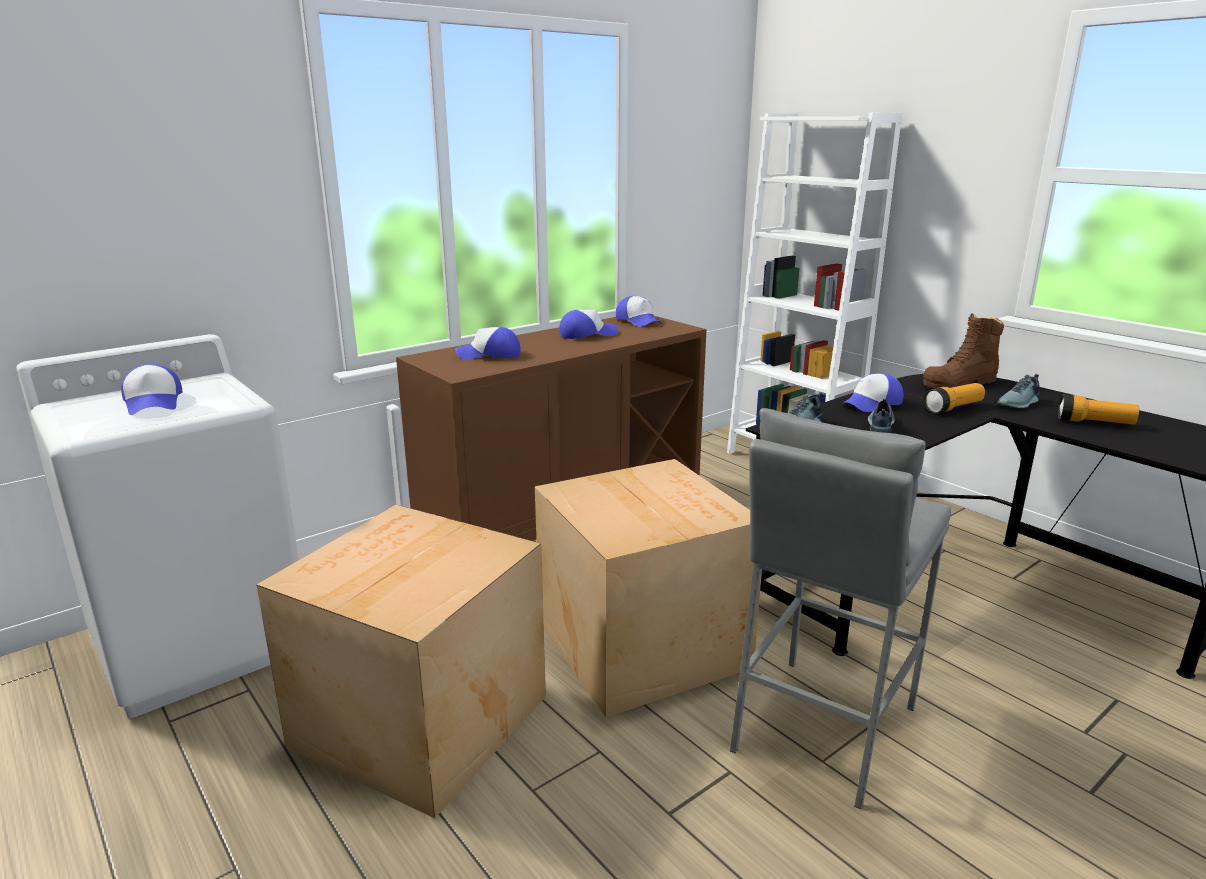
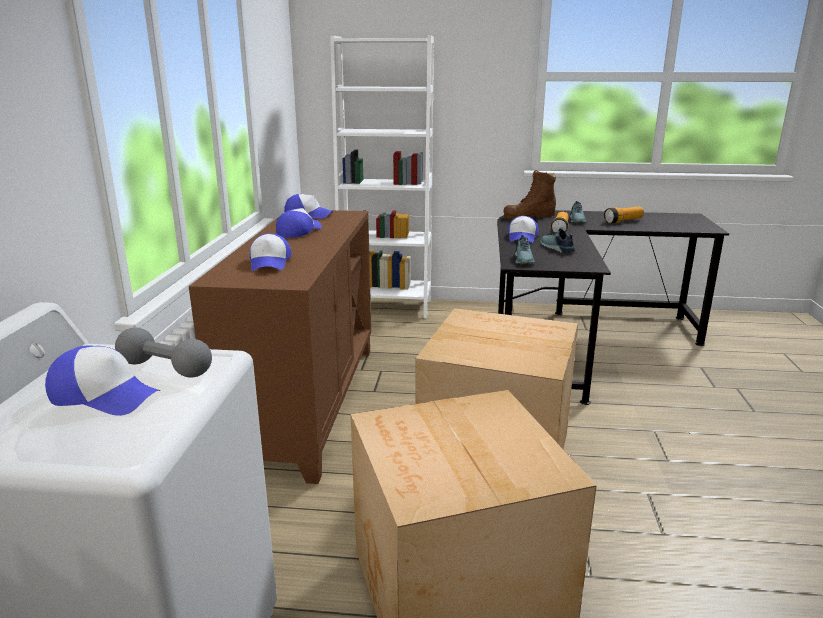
camera: 45 degrees left, 0 degrees up
(209, 399) = (165, 368): none -> grey dumbbell
(489, 355) = (270, 263): cap -> cap turned 45 degrees counterclockwise
(822, 727) = (641, 444): grey stool -> none
(959, 382) = (529, 216): brown boot -> brown boot turned 45 degrees clockwise

